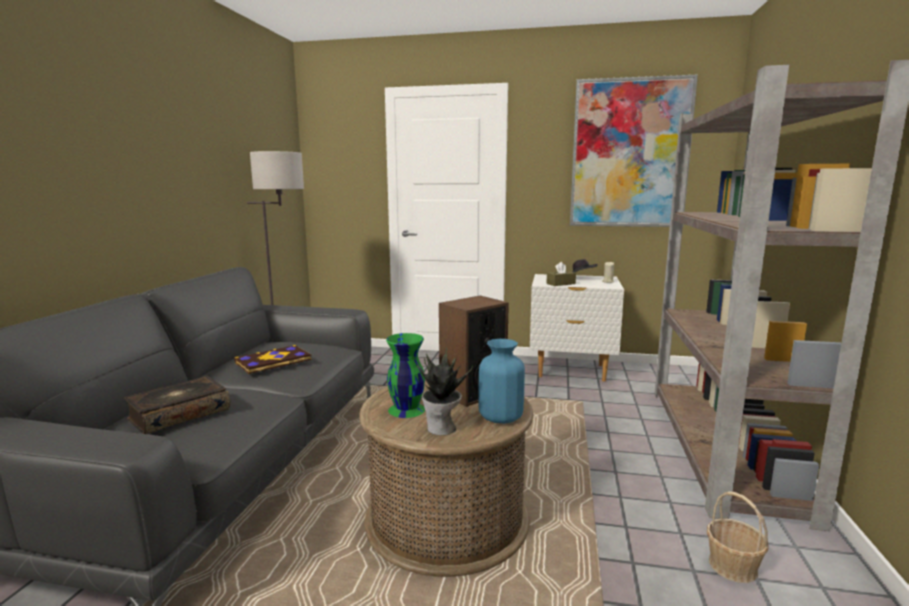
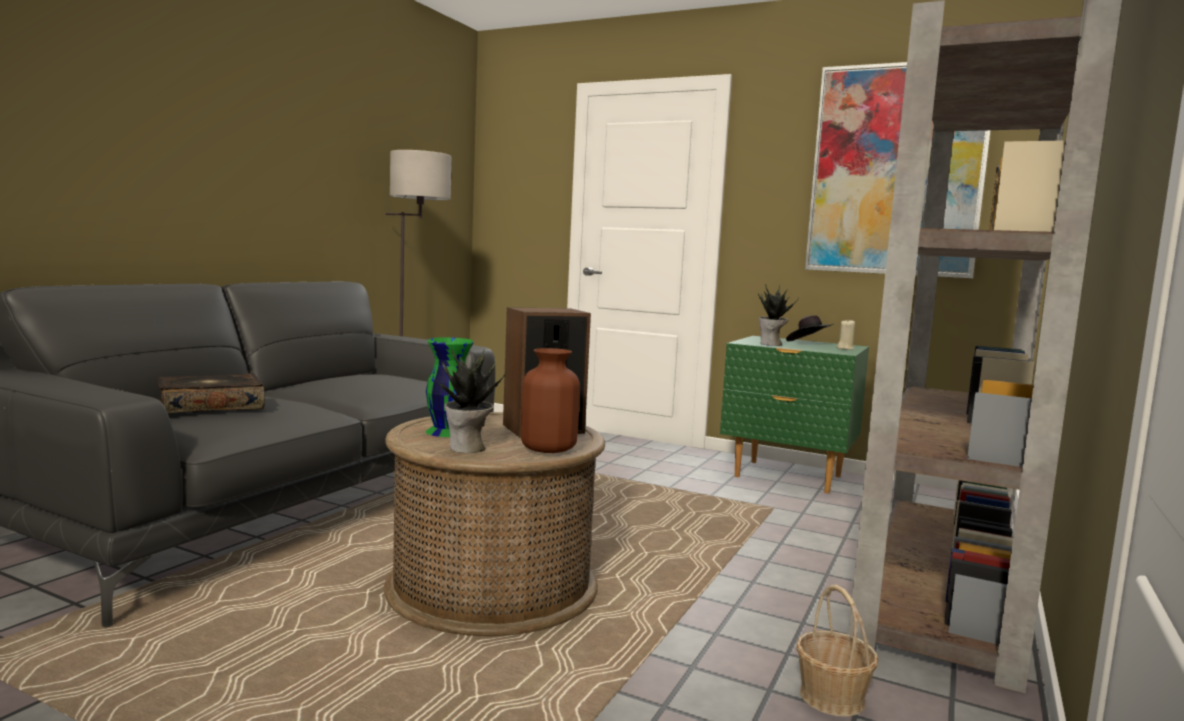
camera: 15 degrees right, 5 degrees down
(274, 361) = (351, 384): book -> none
(500, 417) = (548, 449): blue vase -> brown vase
(560, 284) = (771, 344): brown tissue box -> potted plant
(571, 371) = (787, 477): white nightstand -> green nightstand

